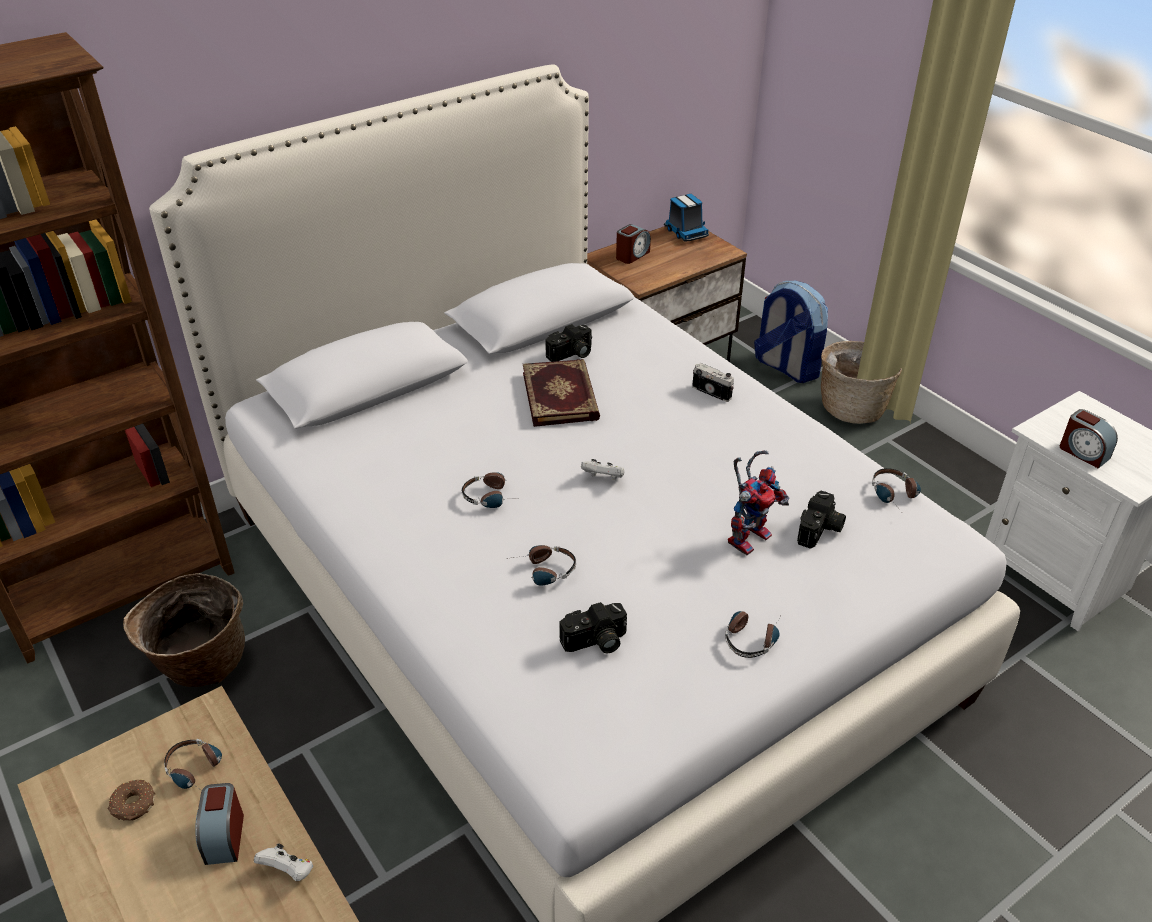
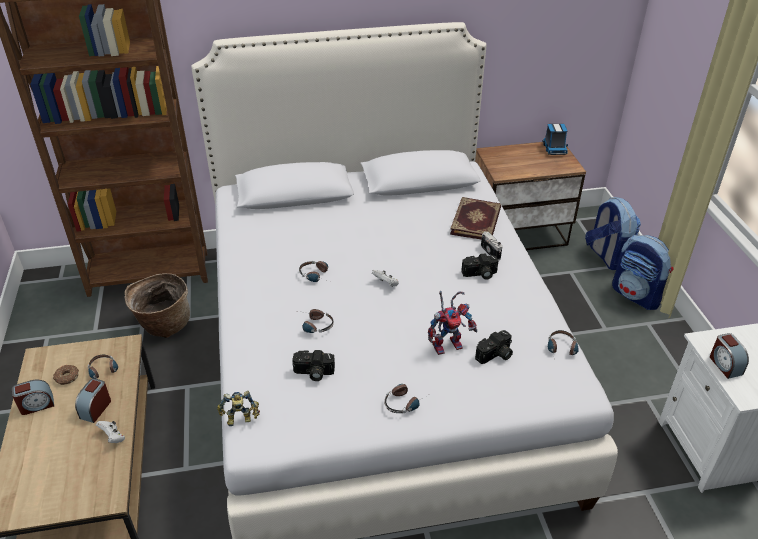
camera: 25 degrees right, 0 degrees up
(535, 754) = (240, 420): none -> toy robot
(561, 396) = (397, 229): book -> book (476, 221)
(571, 354) = (421, 206): camera -> camera (480, 274)
(632, 255) = (508, 155): alarm clock -> alarm clock (37, 405)
(853, 407) = (637, 295): basket -> backpack

